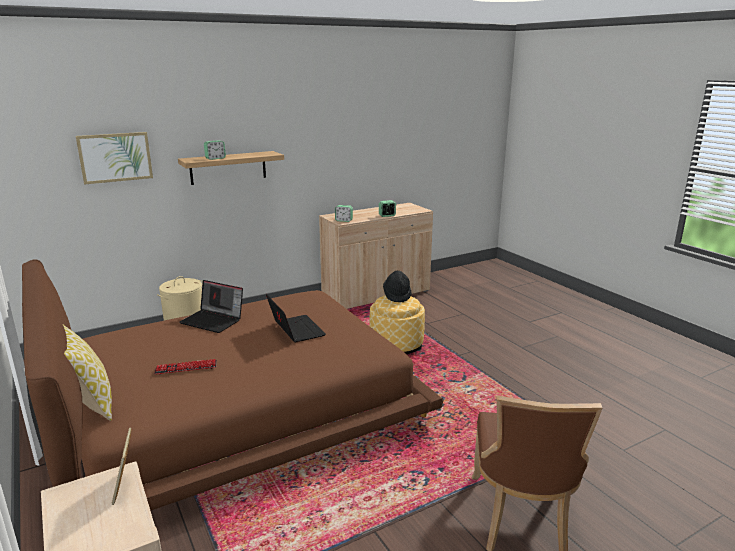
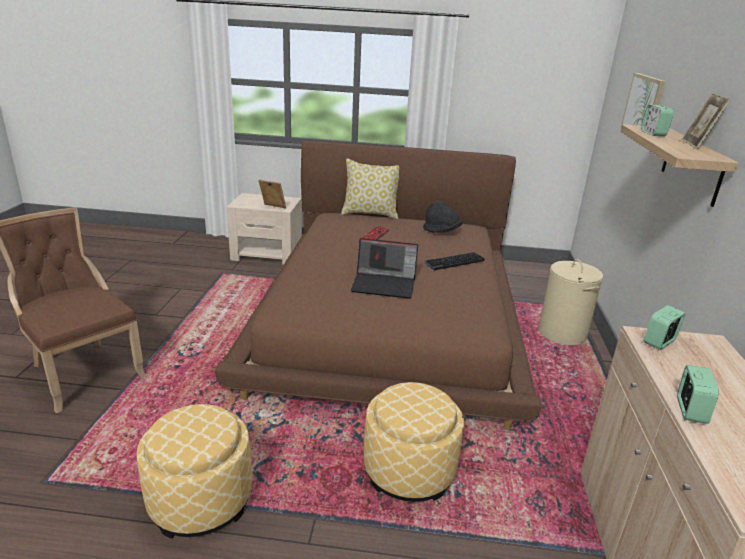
camera: 125 degrees right, 5 degrees up
(213, 320) = (454, 262): laptop -> keyboard
(239, 154) = (697, 145): none -> picture frame
(397, 296) = (435, 413): black hat -> black hat (442, 232)
(501, 385) = (200, 500): none -> ottoman

